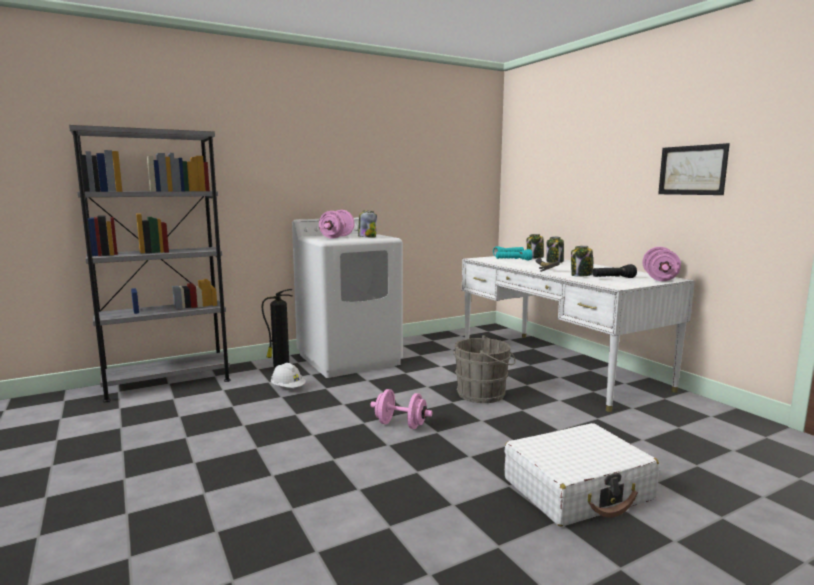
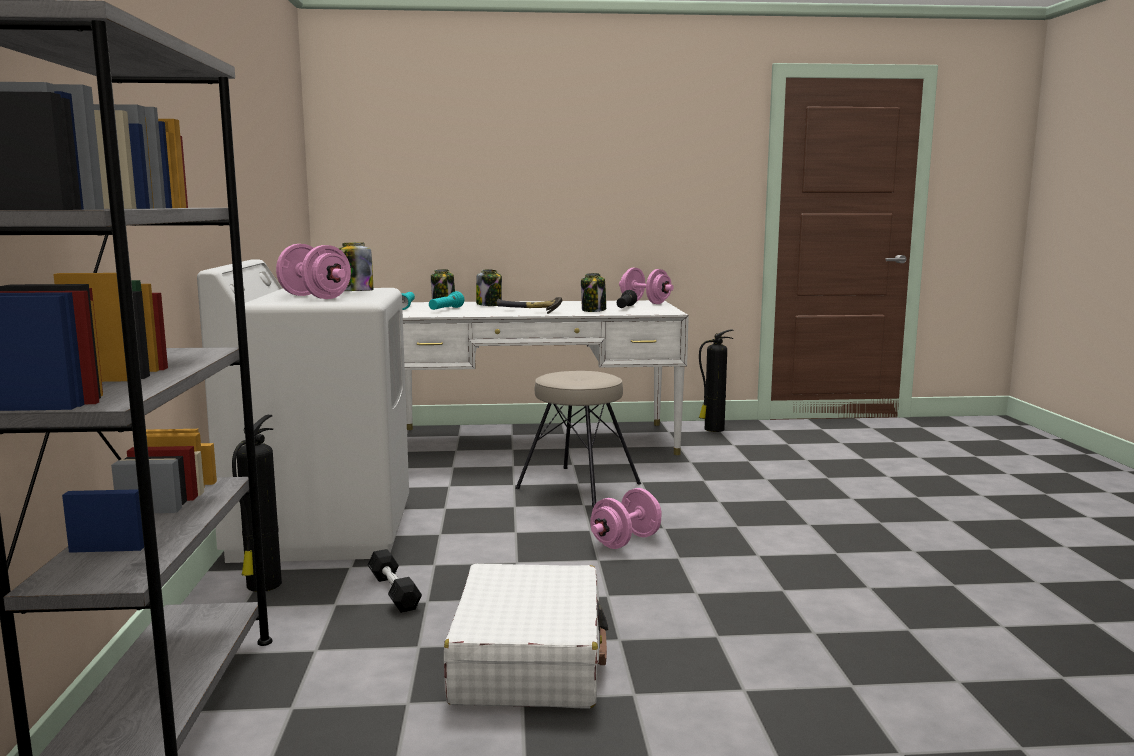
camera: 65 degrees left, 0 degrees up
(288, 388) = (394, 591): white hard hat -> black dumbbell
(484, 394) = (578, 486): grey bucket -> beige stool
(578, 489) = (829, 503): white suitcase -> white suitcase (529, 659)
(692, 170) = (643, 182): picture -> none
(707, 413) = (713, 429): none -> fire extinguisher

